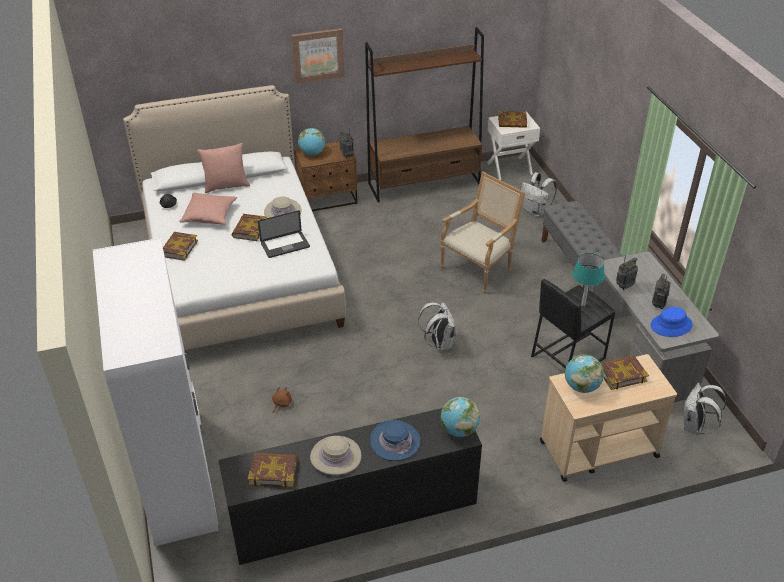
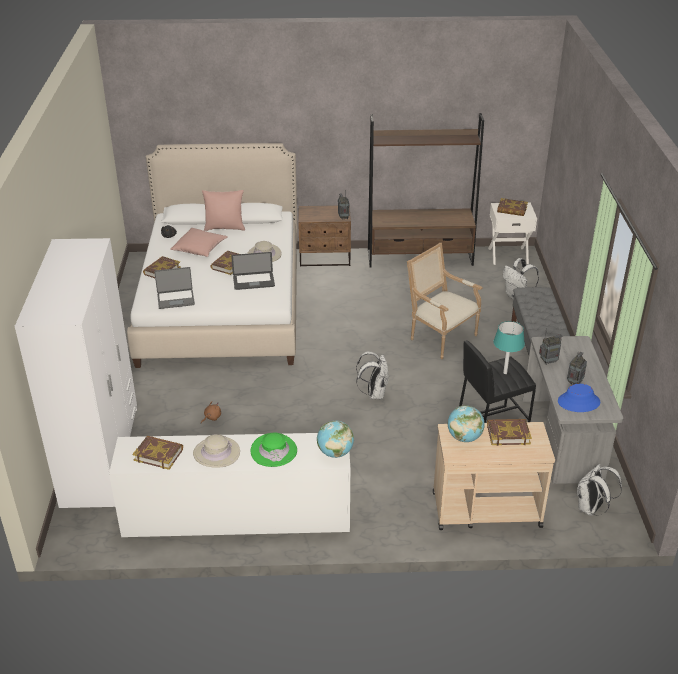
camera: 15 degrees right, 5 degrees down
(209, 280) = (176, 299): none -> laptop
(312, 153) = (313, 212): globe -> none
(318, 55) = (326, 121): picture -> none
(354, 511) = (237, 515): black dresser -> white dresser
(395, 441) = (274, 451): blue hat -> green hat
(479, 269) = (440, 337): armchair -> armchair turned 105 degrees counterclockwise

